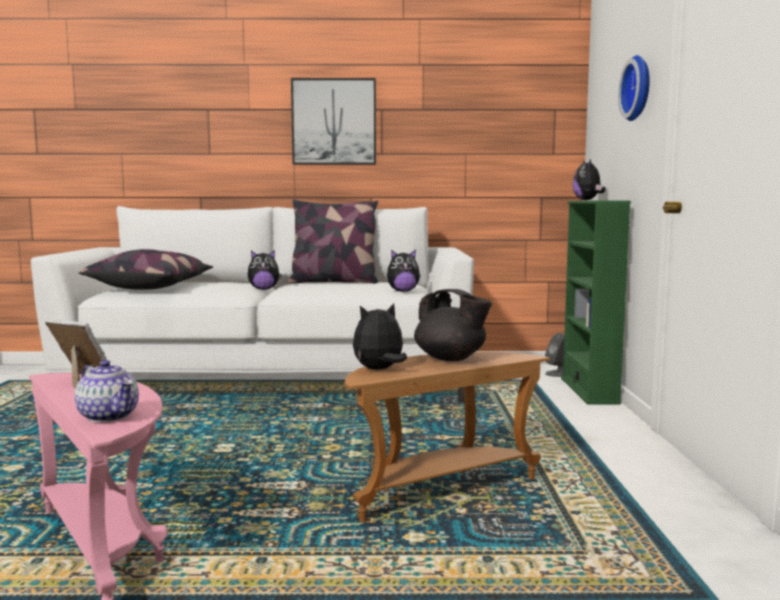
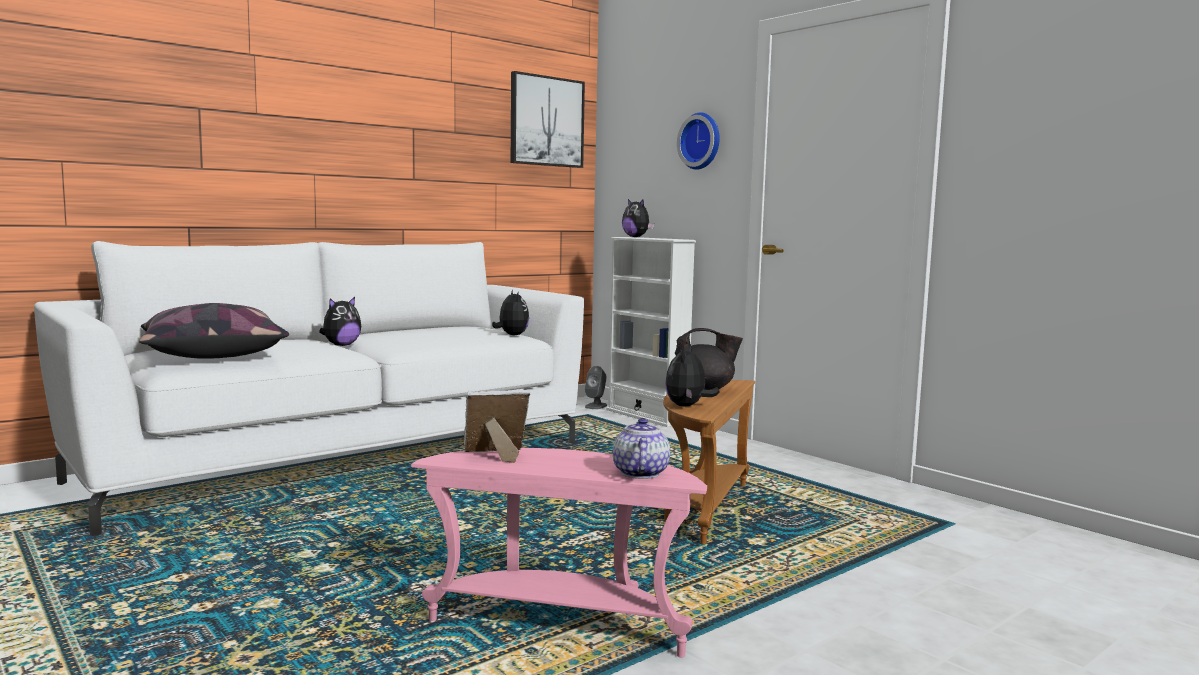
camera: 40 degrees left, 0 degrees up
(109, 416) = (639, 473): teapot -> teapot turned 90 degrees counterclockwise
(333, 282) = (409, 330): pillow -> none
(334, 122) = (363, 138): picture -> picture (546, 121)
(403, 291) = (511, 335): plush toy -> plush toy turned 60 degrees counterclockwise
(589, 390) = (646, 416): green bookcase -> white bookcase

